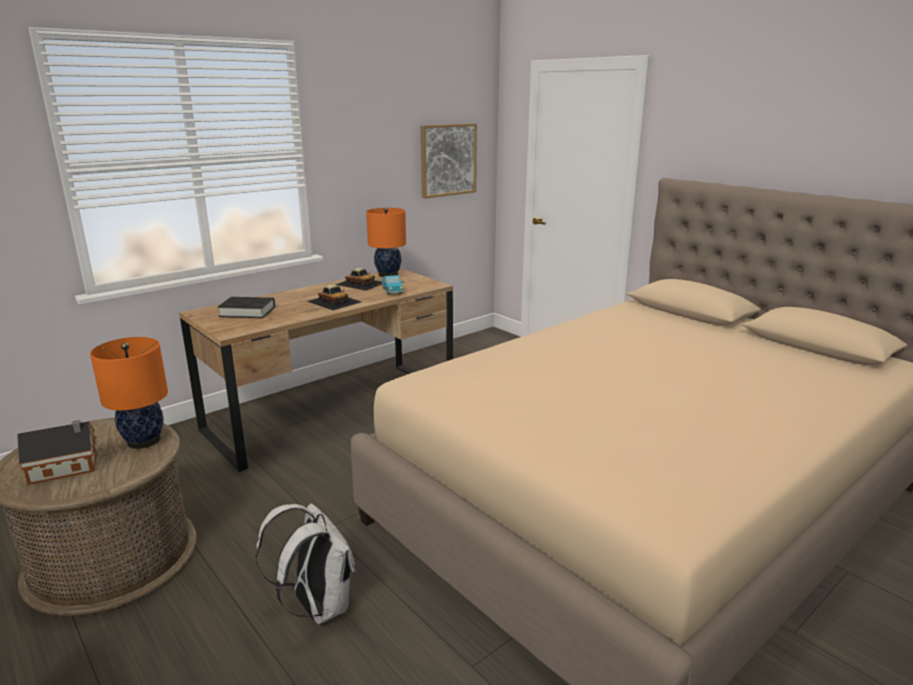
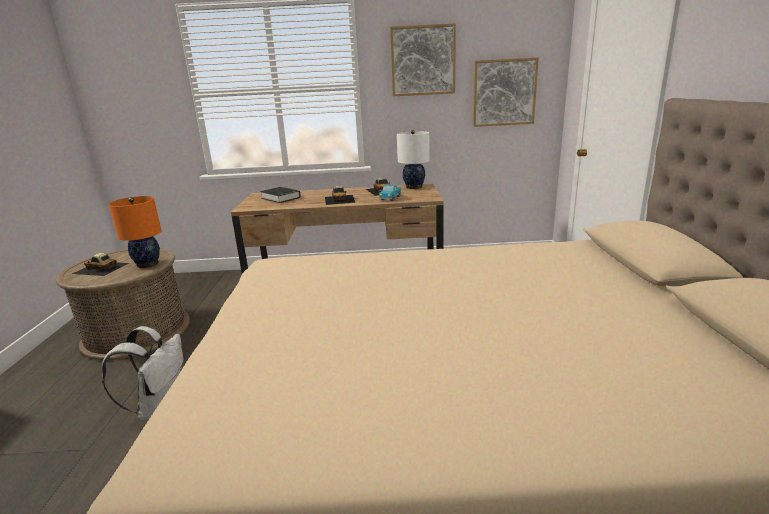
camera: 40 degrees right, 0 degrees up
(66, 468) = (101, 268): toy house -> toy car
(371, 124) = (422, 61): none -> picture
(388, 274) = (414, 187): orange table lamp -> white table lamp

